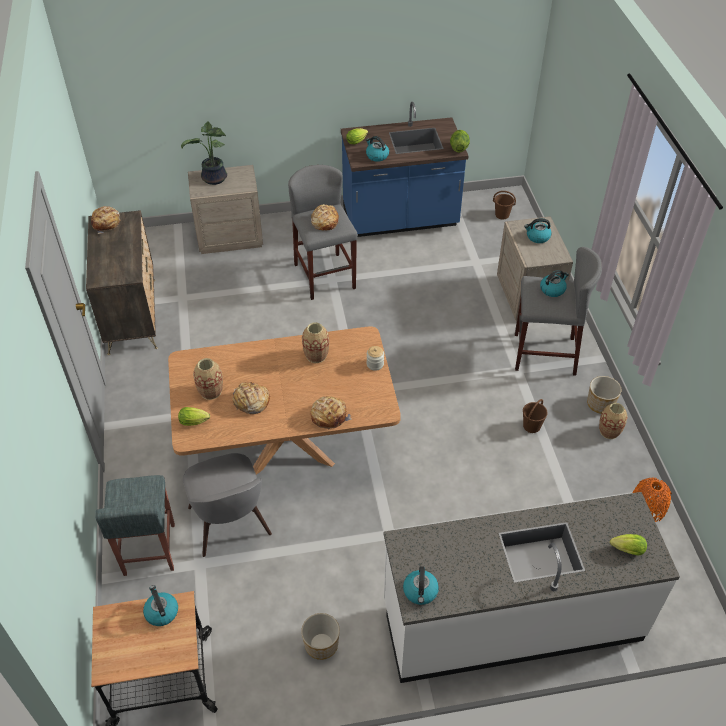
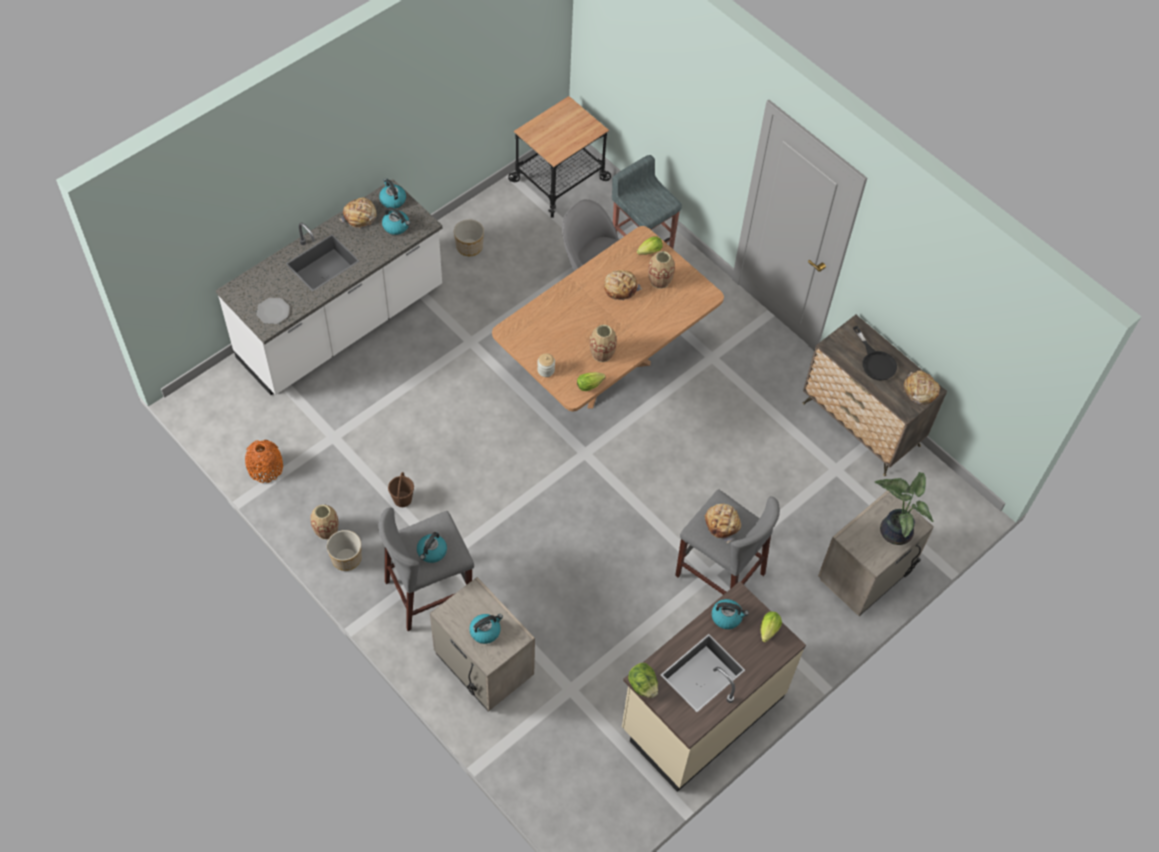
camera: 145 degrees right, 10 degrees up
(113, 253) = (875, 361): none -> black frying pan
(161, 612) = (563, 146): kettle -> kettle (396, 226)
(329, 415) = (549, 306): bread -> bread (360, 217)
(400, 219) = (701, 713): blue counter -> beige counter
(502, 215) = (584, 794): brown bucket -> none
(620, 519) = (273, 311): none -> plate
(625, 549) = (261, 291): lettuce -> lettuce (591, 385)

